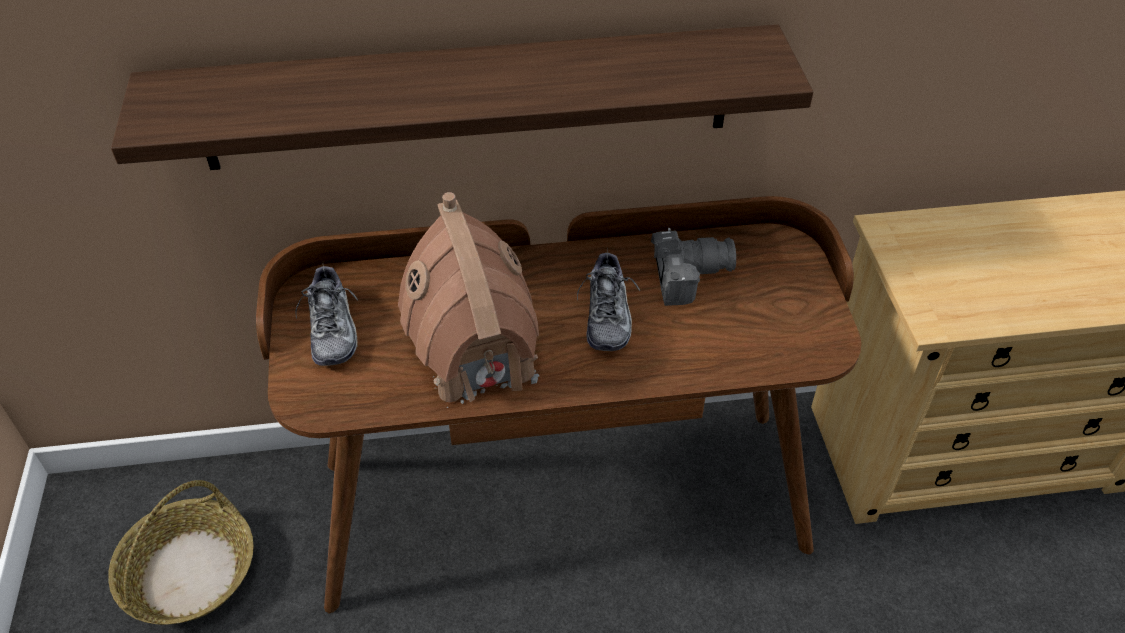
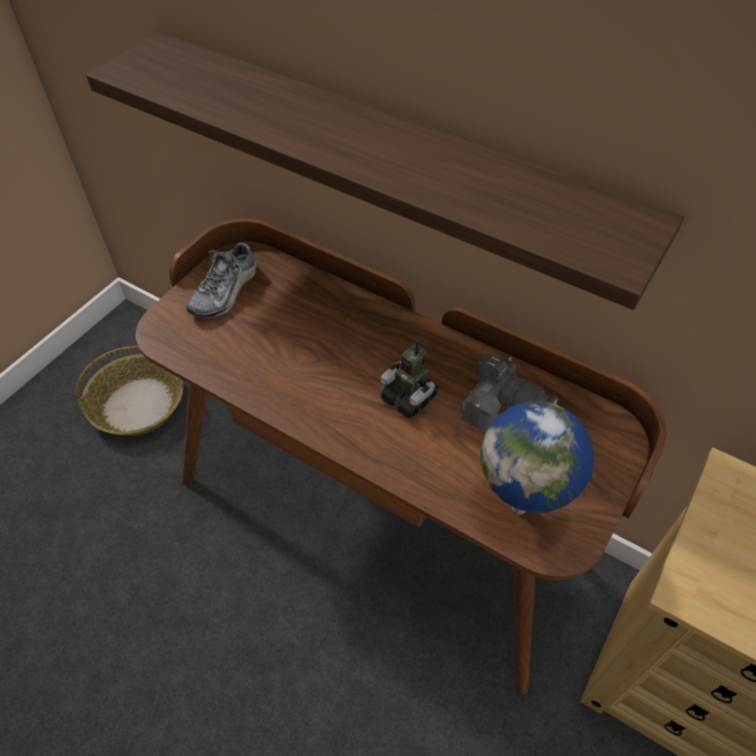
camera: 40 degrees right, 5 degrees up
(475, 358) = (288, 369): toy house -> none
(607, 315) = (409, 398): shoe -> toy robot
(775, 339) = (521, 506): none -> globe

